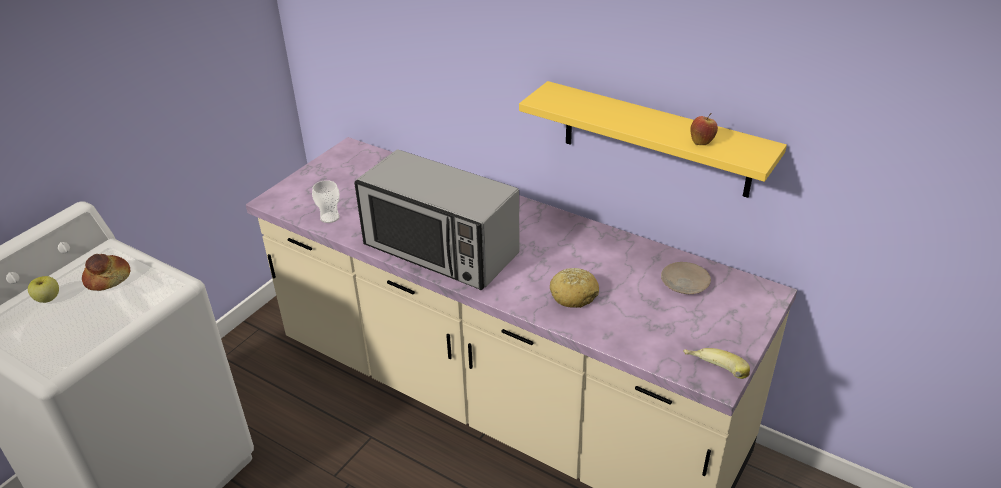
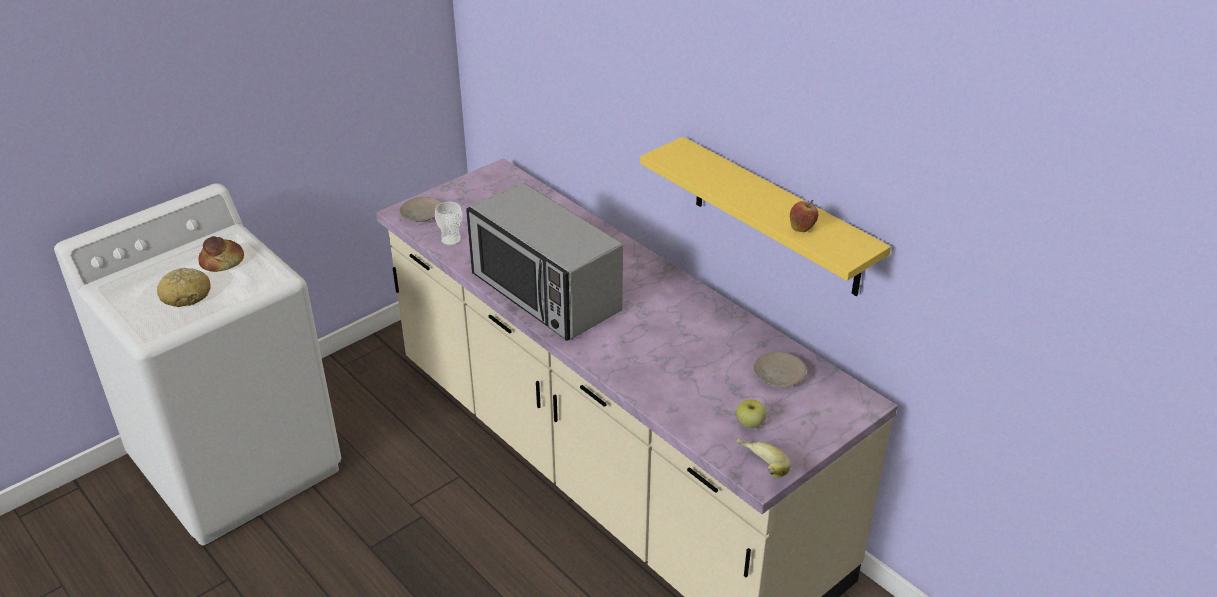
camera: 15 degrees right, 0 degrees up
(48, 299) = (166, 270): apple -> apple (750, 424)
(291, 199) = (421, 215): none -> beige plate
(574, 295) = (657, 364): bread -> bread (186, 295)

